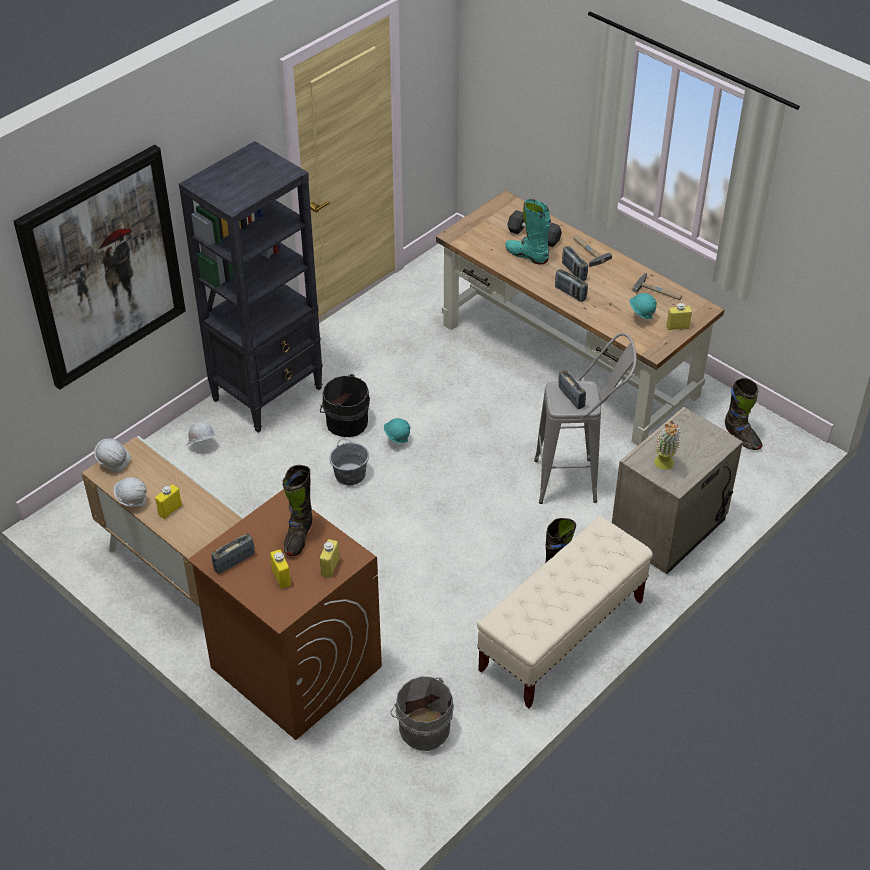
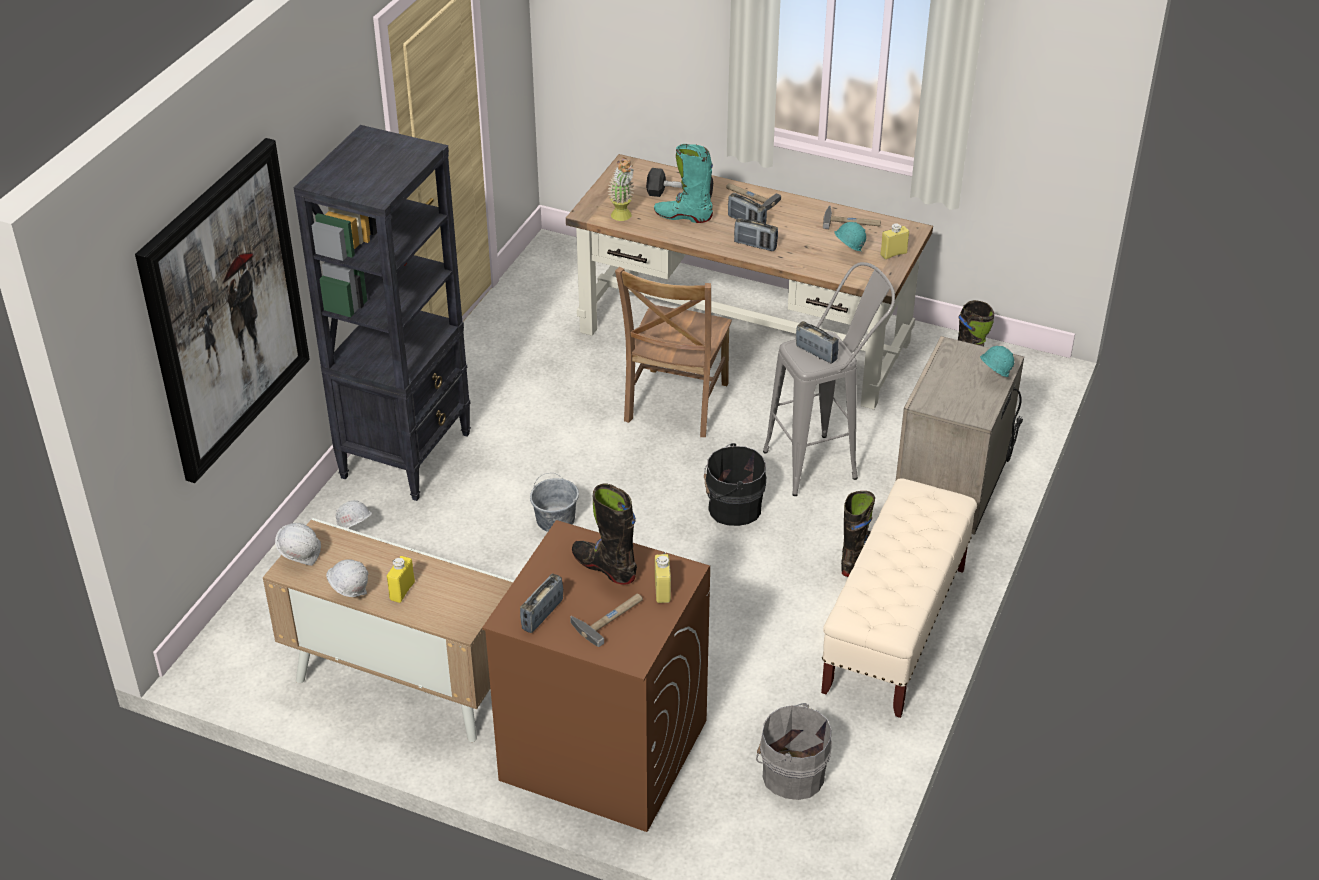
camera: 20 degrees left, 5 degrees down
(281, 577) = (610, 617): yellow bottle -> hammer
(298, 536) = (604, 567): black boot -> black boot turned 135 degrees clockwise
(345, 422) = (518, 463): black bucket -> black bucket (732, 507)
(397, 441) = (592, 469): turquoise hard hat -> turquoise hard hat (993, 378)
(486, 404) = (675, 405): none -> brown chair
(664, 466) = (955, 401): potted plant -> potted plant (623, 218)

